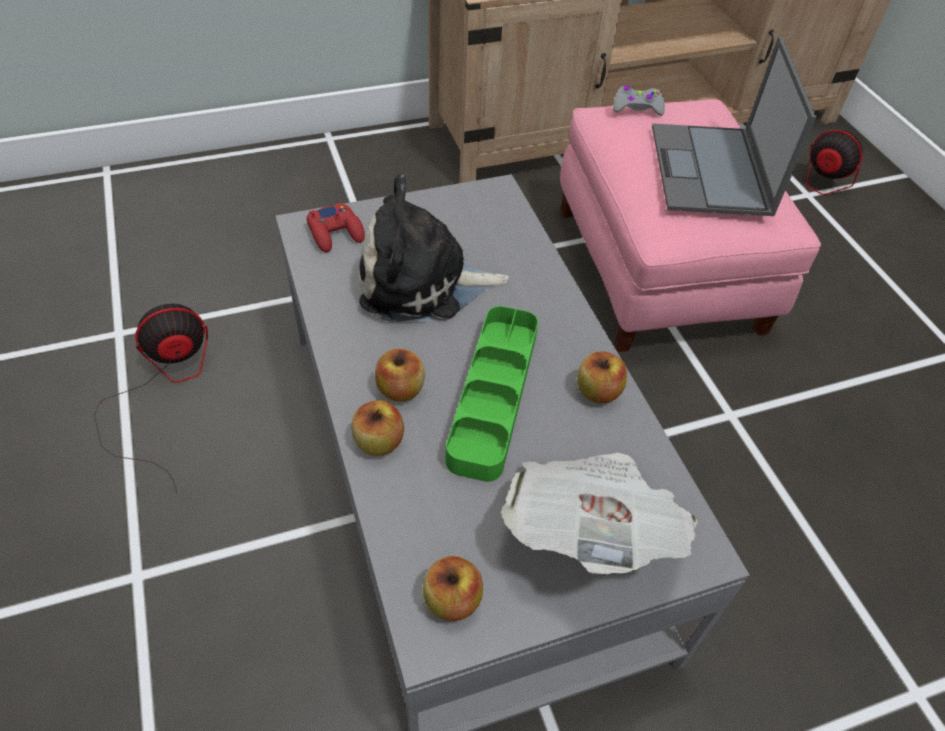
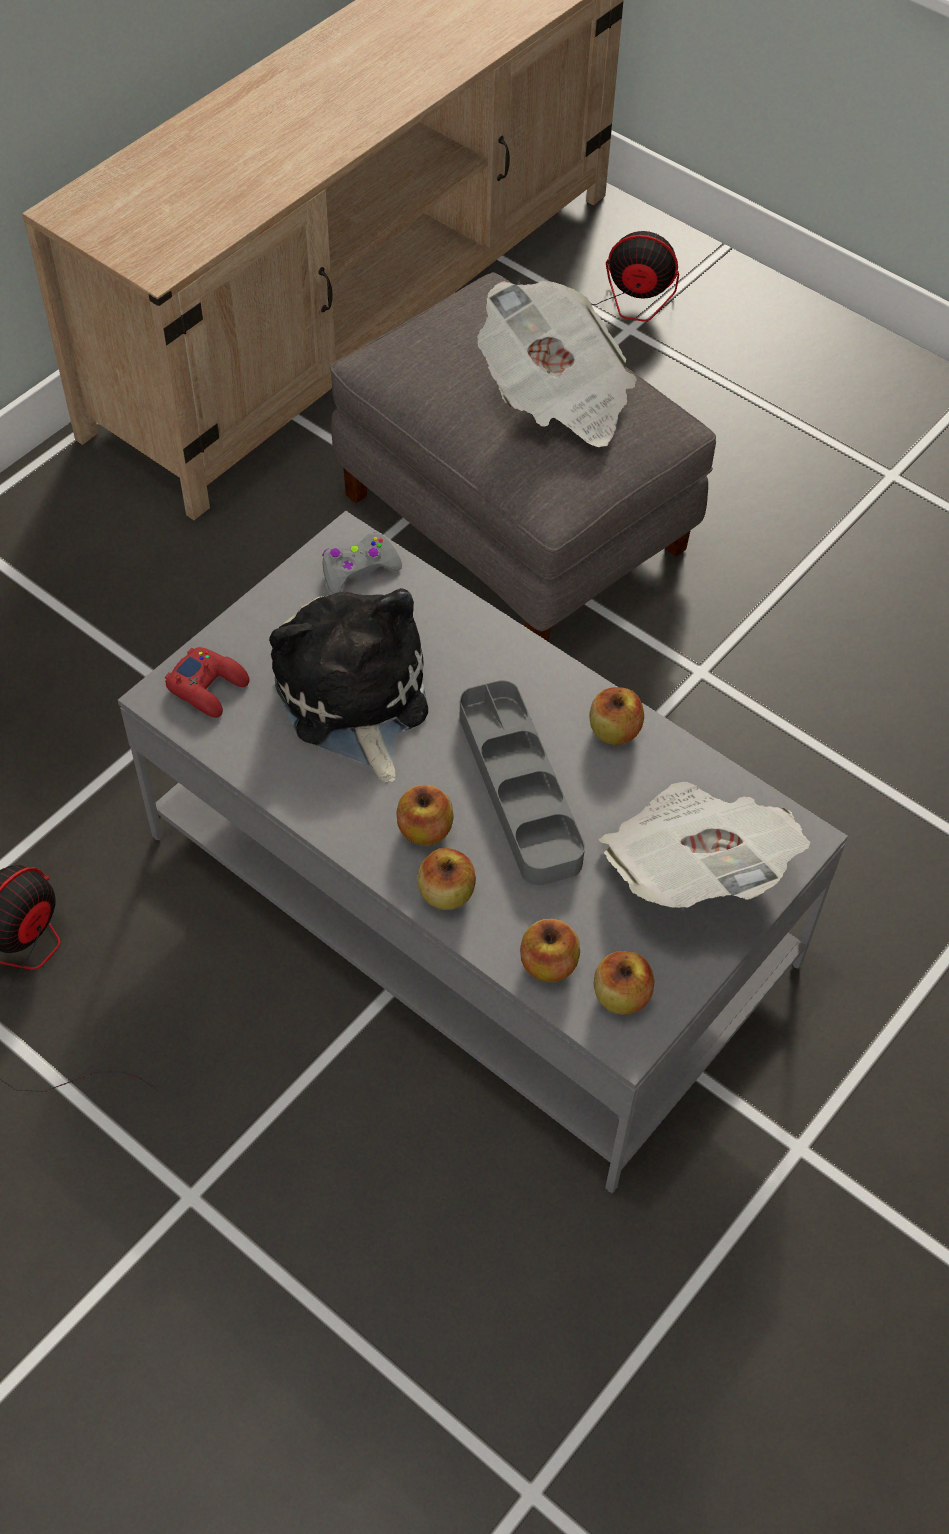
camera: 30 degrees left, 5 degrees up
(413, 539) = (548, 964): none -> apple
(422, 283) = (353, 700): plush toy -> plush toy turned 105 degrees clockwise
(493, 396) = (519, 788): green tray -> grey tray
(637, 107) = (415, 338): grey game controller -> grey game controller (359, 569)
(660, 268) = (517, 521): pink ottoman -> grey ottoman
(711, 171) = (556, 396): laptop -> newspaper

